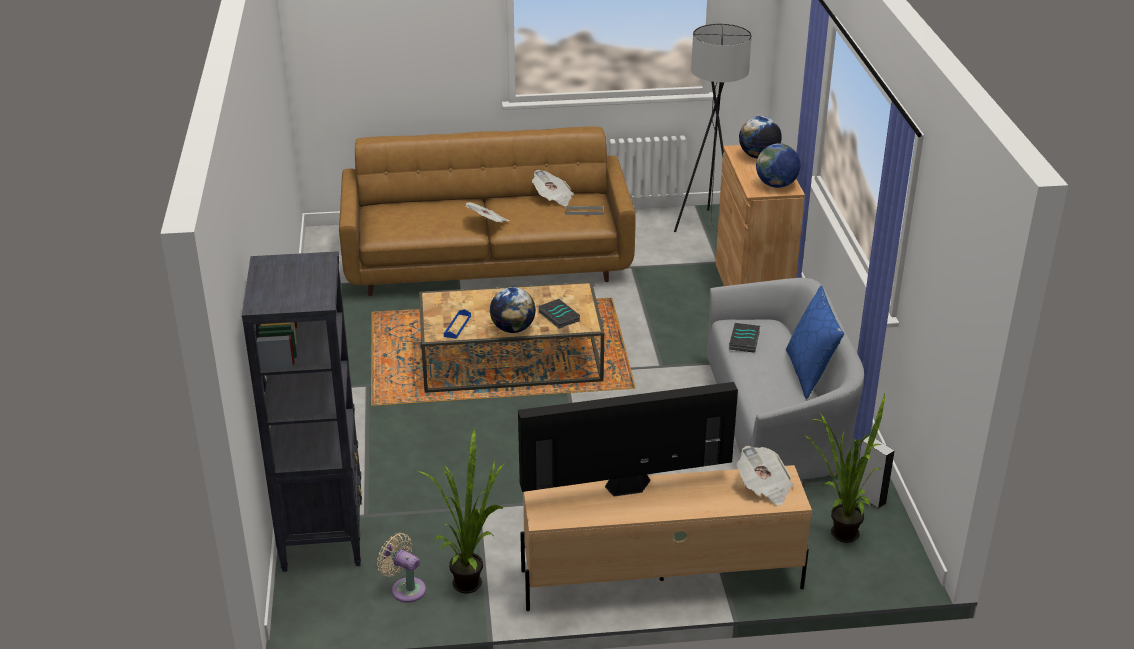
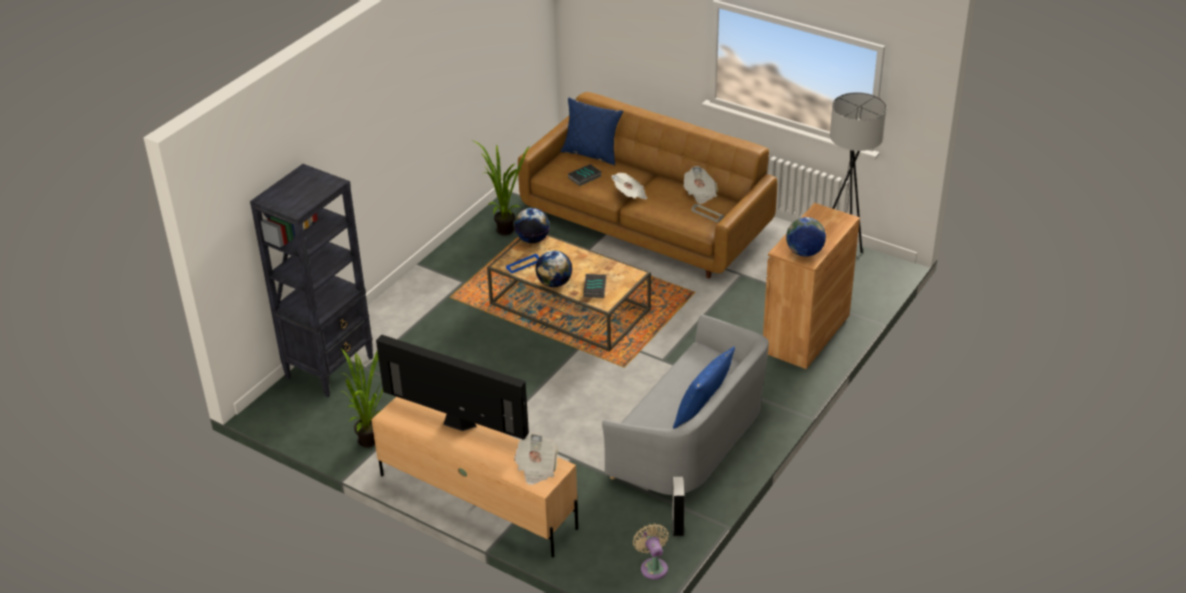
camera: 40 degrees right, 5 degrees up
(398, 203) = (592, 153): none -> blue pillow
(405, 588) = (334, 424): beige fan -> beige fan (653, 566)
(745, 341) = (691, 366): book -> book (585, 177)
(758, 156) = (827, 222): globe -> globe (532, 239)
(837, 533) = (623, 536): potted plant -> potted plant (503, 228)

